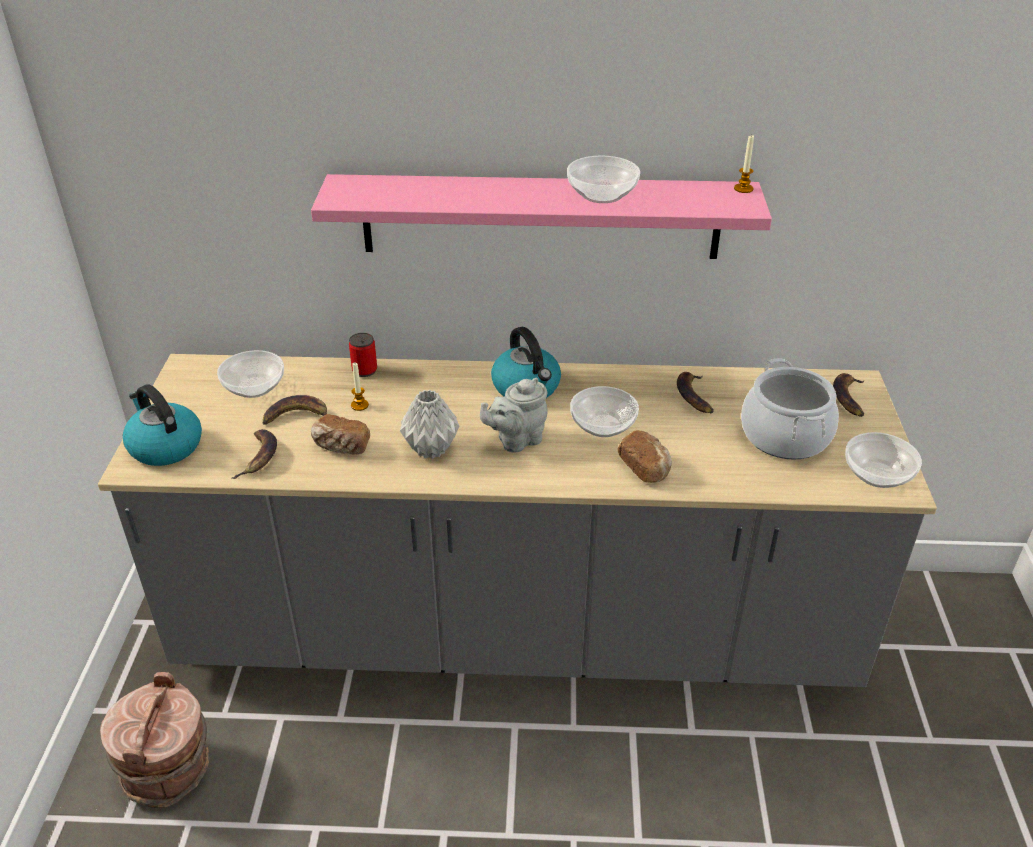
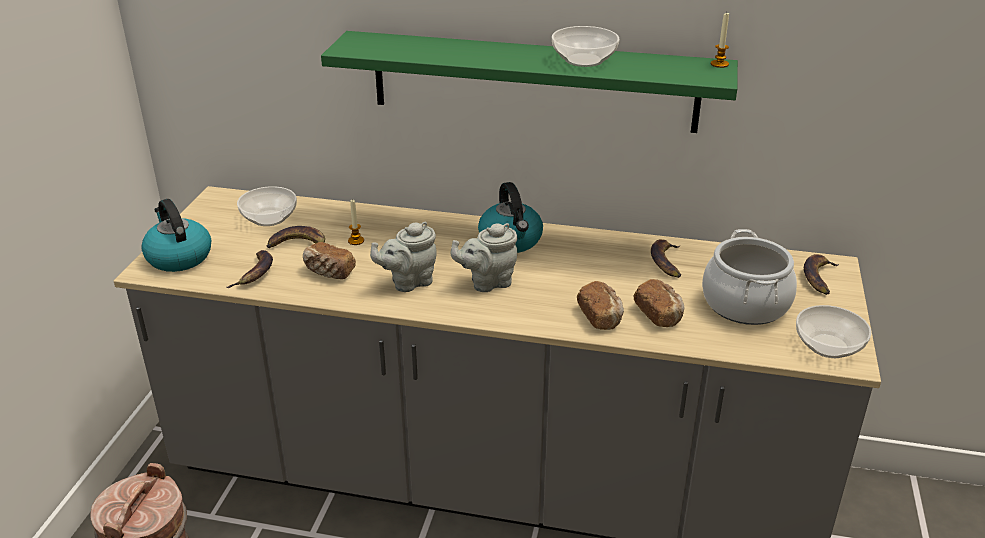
camera: 10 degrees right, 5 degrees down
(364, 370) = (369, 213): can -> none
(432, 449) = (408, 282): grey vase -> grey teapot
(540, 216) = (533, 81): pink shelf -> green shelf
(603, 426) = (571, 278): bowl -> none
(703, 458) = (659, 314): none -> bread

